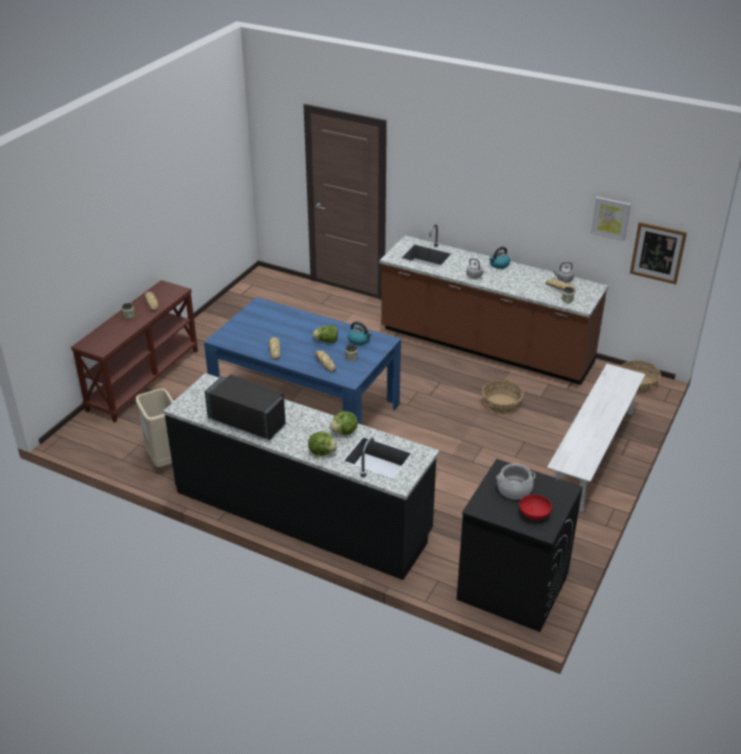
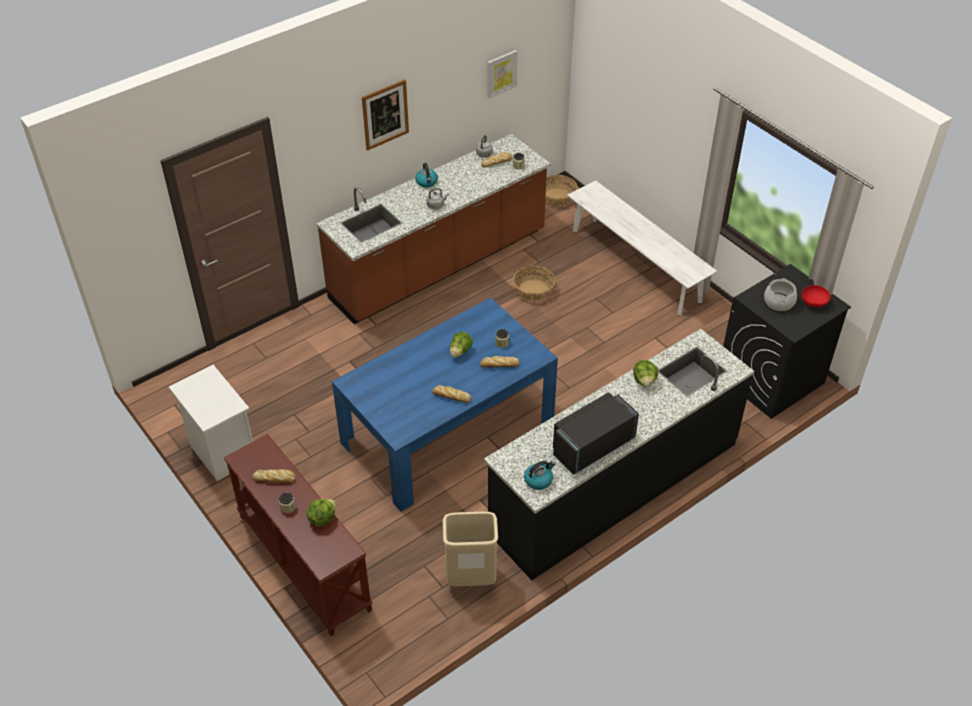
camera: 65 degrees left, 10 degrees up
(221, 316) = (222, 453): none -> white nightstand
(322, 452) = (667, 405): lettuce -> lettuce (322, 518)
(359, 340) = (475, 327): kettle -> kettle (538, 480)
(657, 252) = (541, 78): picture -> picture (385, 114)

